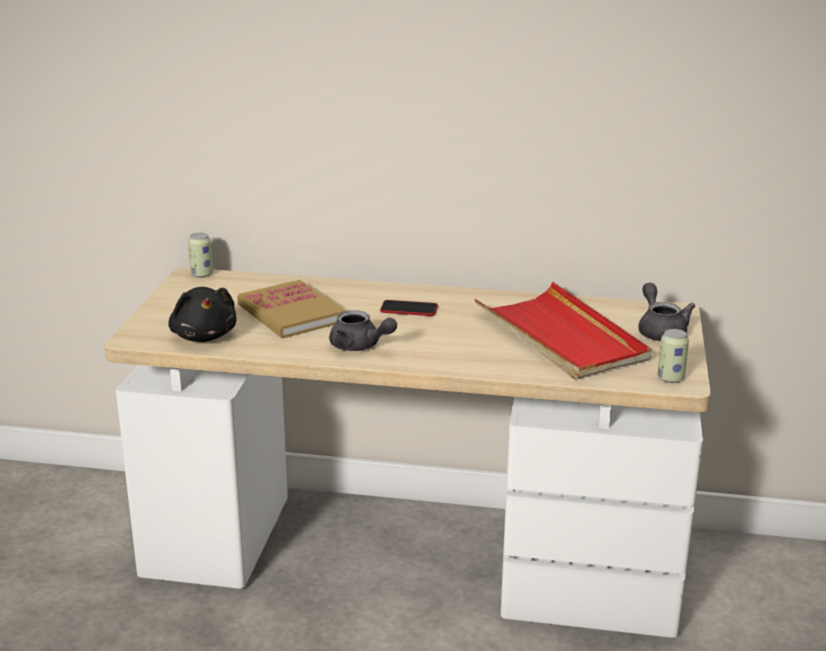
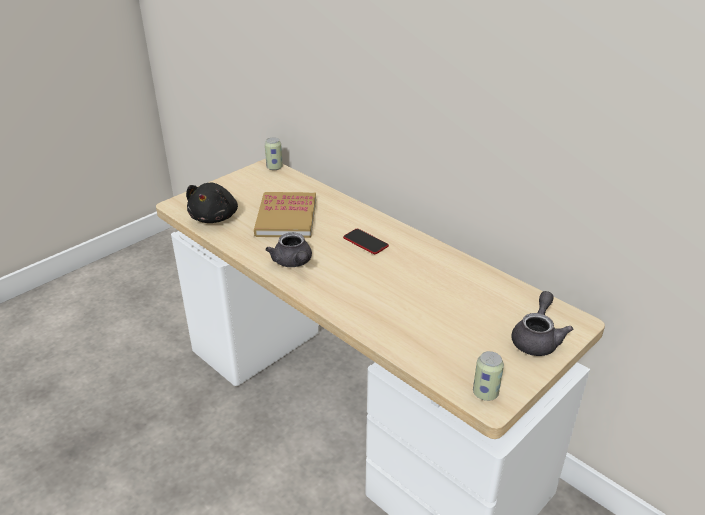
camera: 35 degrees right, 10 degrees up
(561, 337) = (445, 311): red tray -> none

